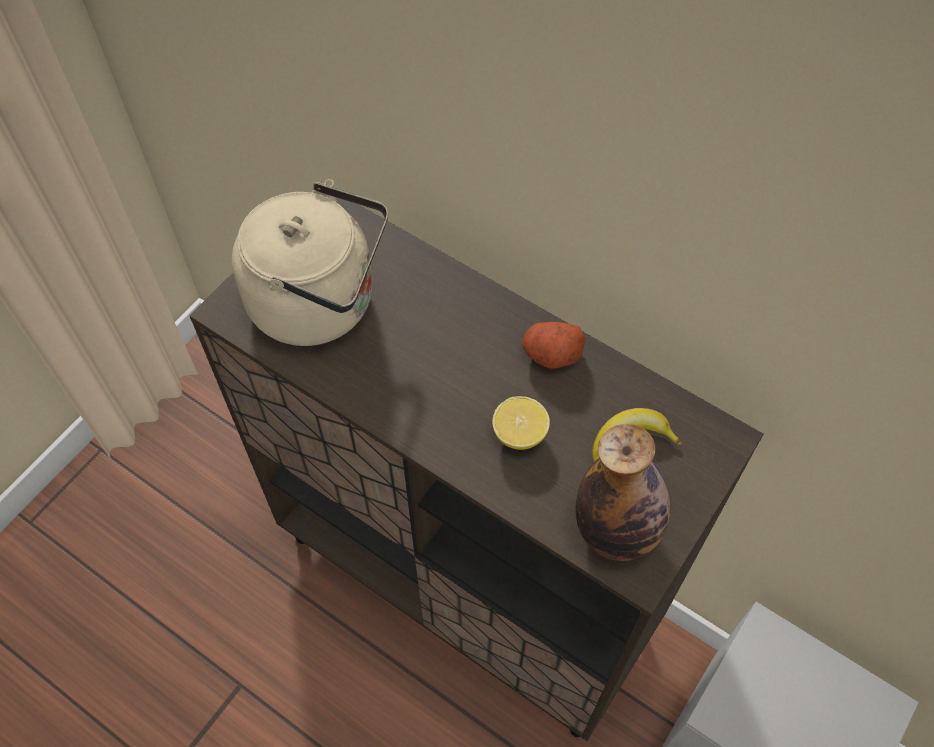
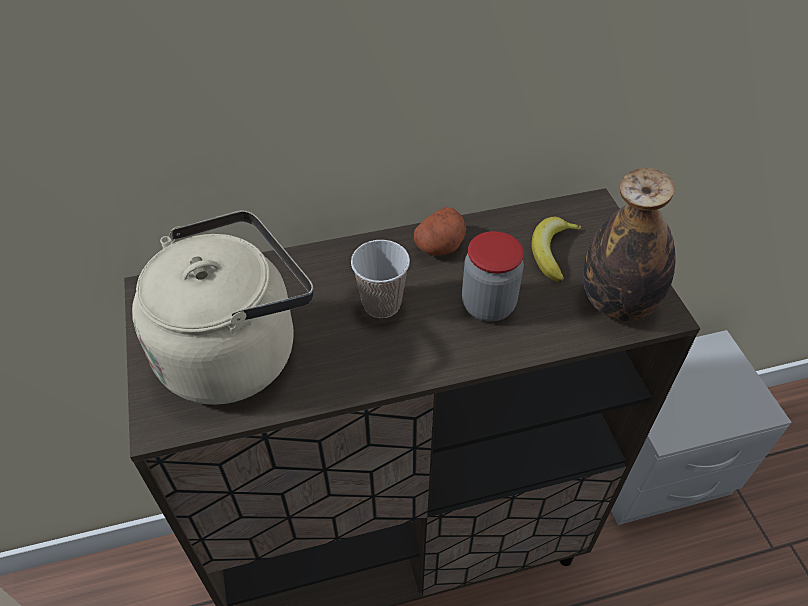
camera: 50 degrees left, 10 degrees down
(449, 359) = (381, 304): none -> cup
(519, 433) = (488, 305): lemon -> jar

